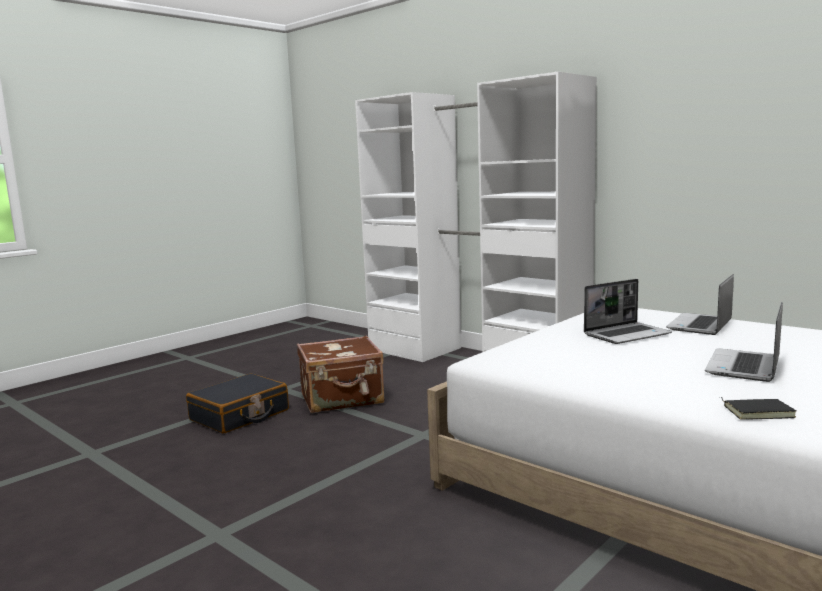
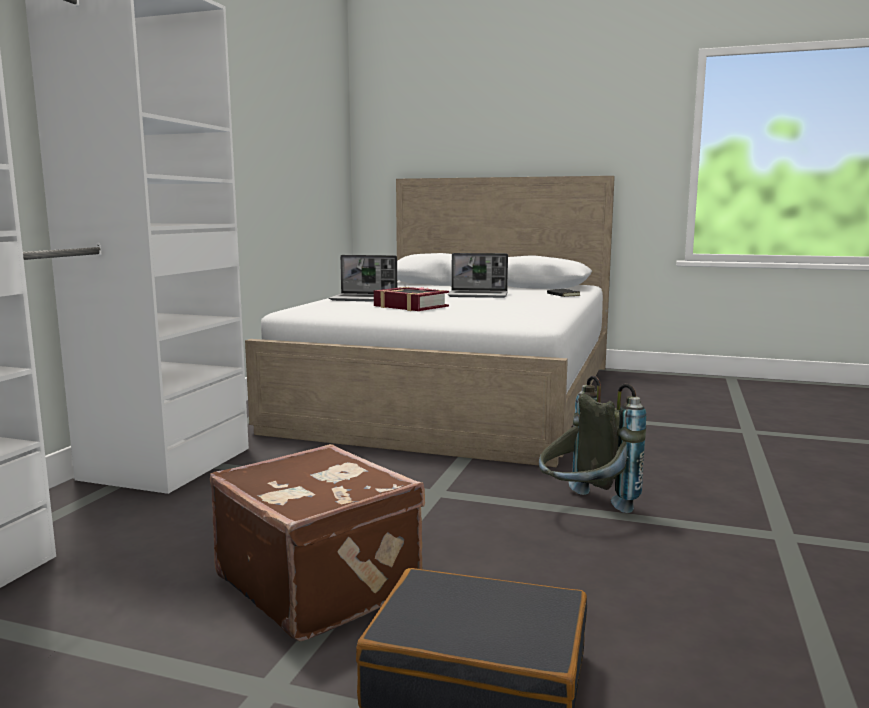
camera: 115 degrees left, 0 degrees up
(346, 475) = (584, 509): none -> grey backpack
(627, 334) = (410, 306): laptop -> book

